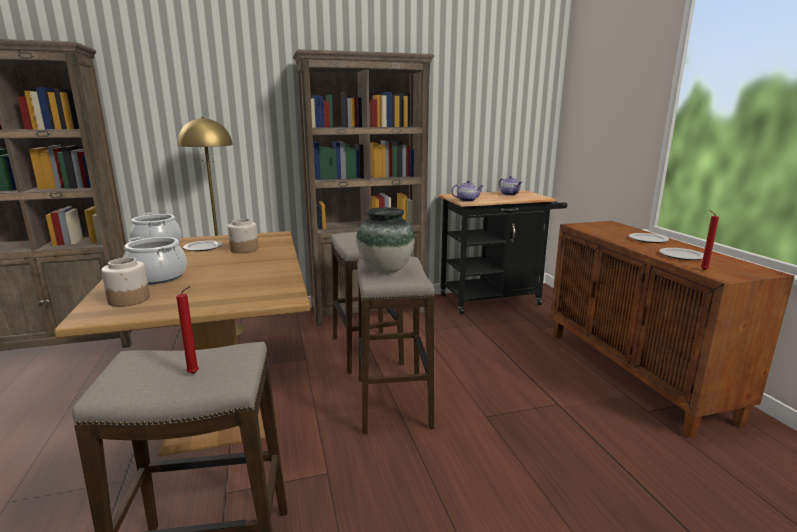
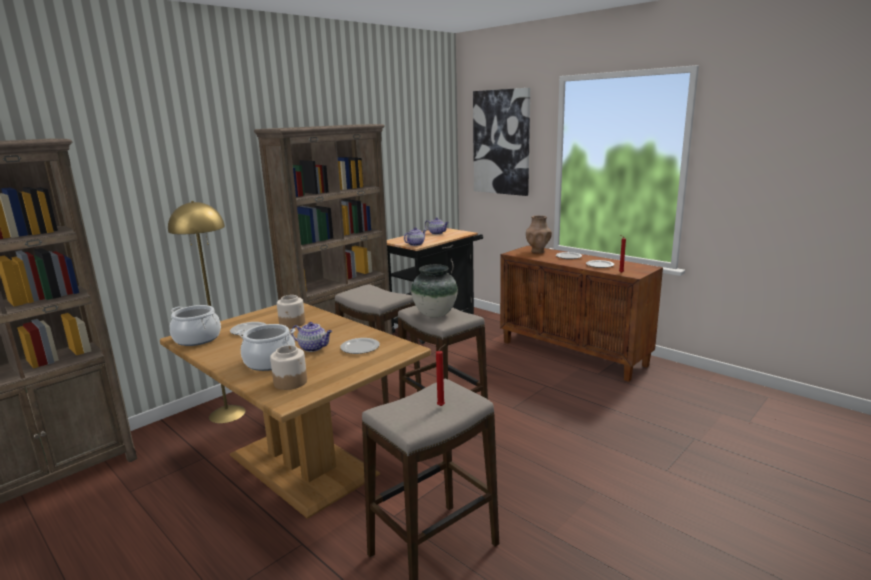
camera: 30 degrees left, 0 degrees up
(213, 274) = (314, 348): none -> teapot
(249, 284) = (360, 347): none -> plate
(608, 88) = (501, 142): none -> picture
(613, 228) = (538, 251): none -> brown vase

